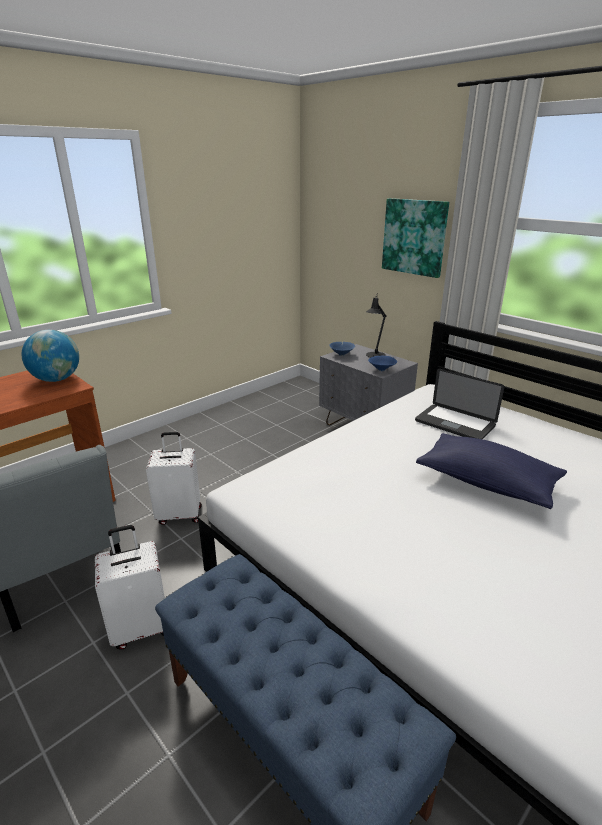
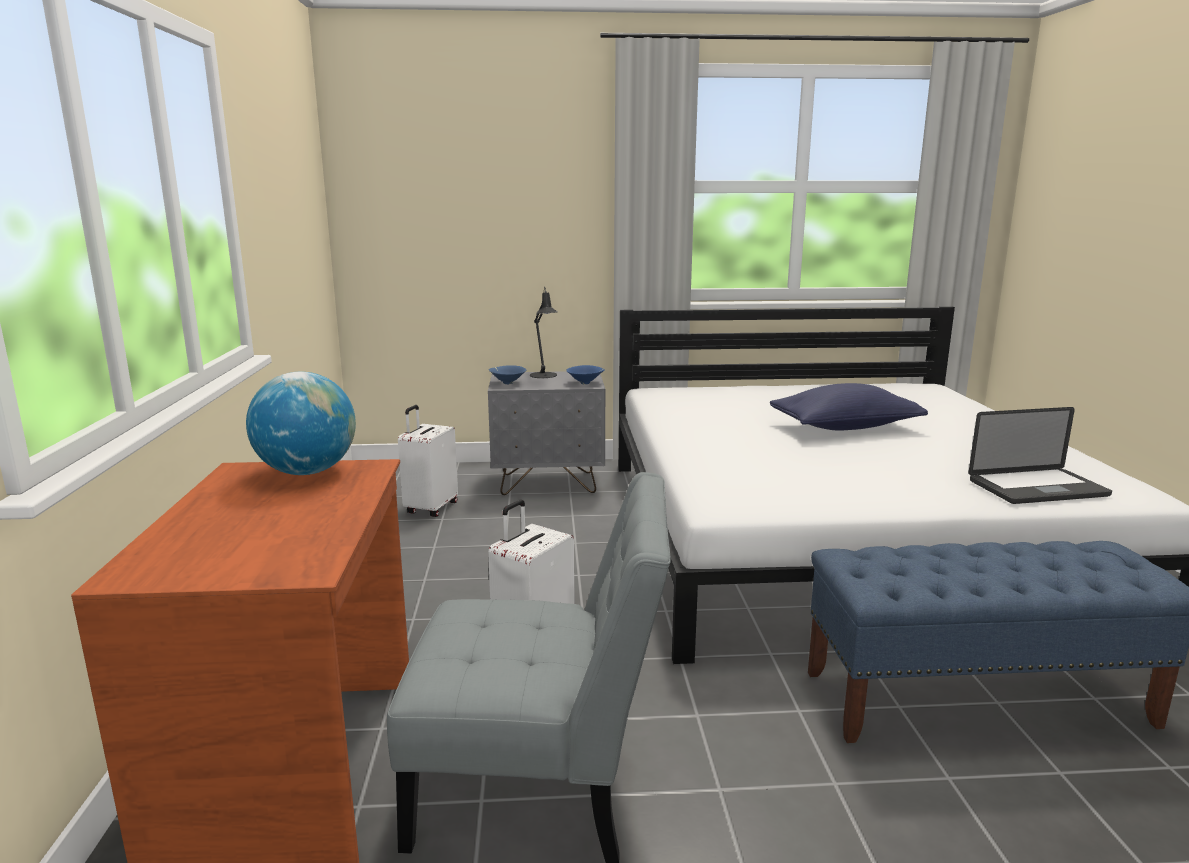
camera: 50 degrees left, 10 degrees down
(141, 628) = (731, 741): white suitcase -> white suitcase (430, 508)
(414, 237) = (550, 214): picture -> none
(454, 423) = (730, 405): laptop -> laptop (1037, 488)

